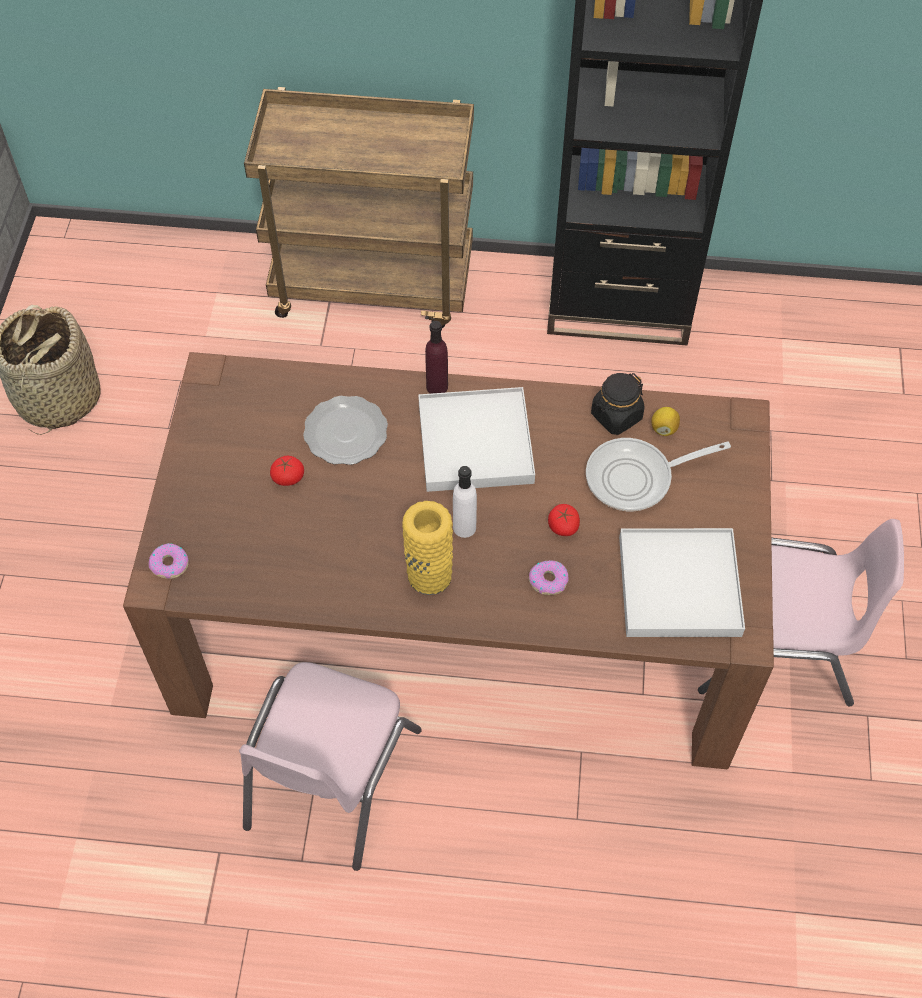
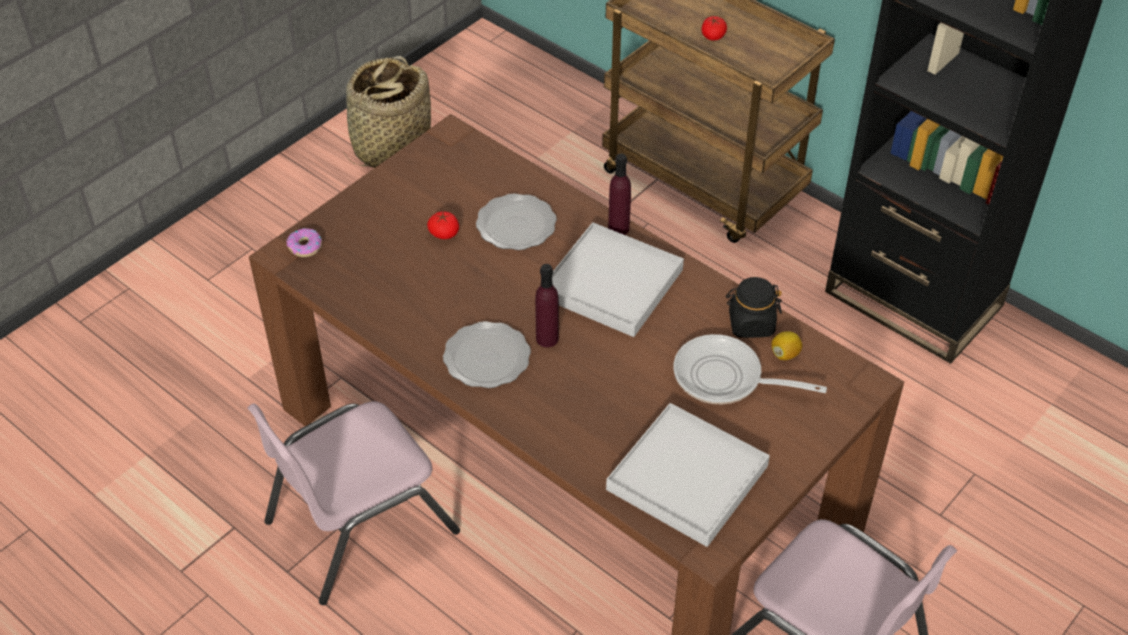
camera: 35 degrees right, 10 degrees down
(429, 575) = (488, 357): yellow vase -> plate
(464, 527) = (547, 338): white bottle -> purple bottle
(548, 580) = (579, 413): donut -> none
(563, 526) = (628, 380): tomato -> tomato (713, 36)

